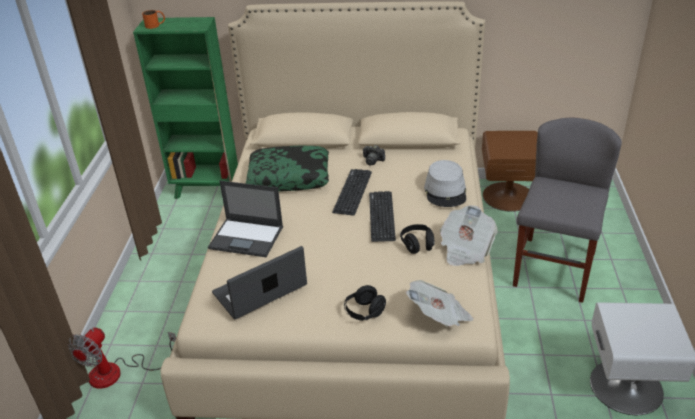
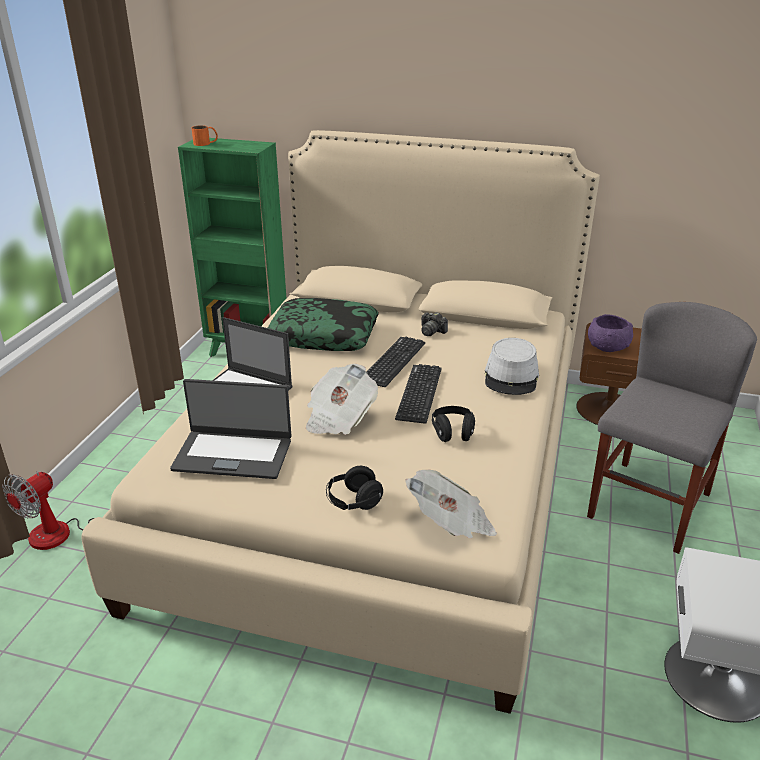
camera: 10 degrees right, 5 degrees down
(260, 290) = (233, 454): laptop -> laptop turned 150 degrees counterclockwise
(465, 249) = (515, 447): newspaper -> newspaper (339, 417)
(504, 150) = (607, 346): none -> purple bowl

